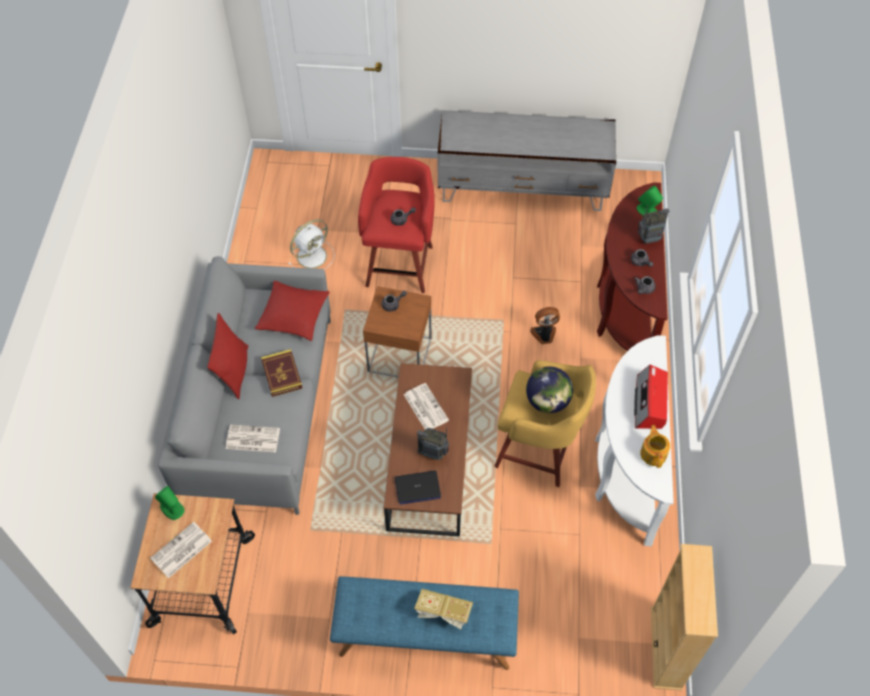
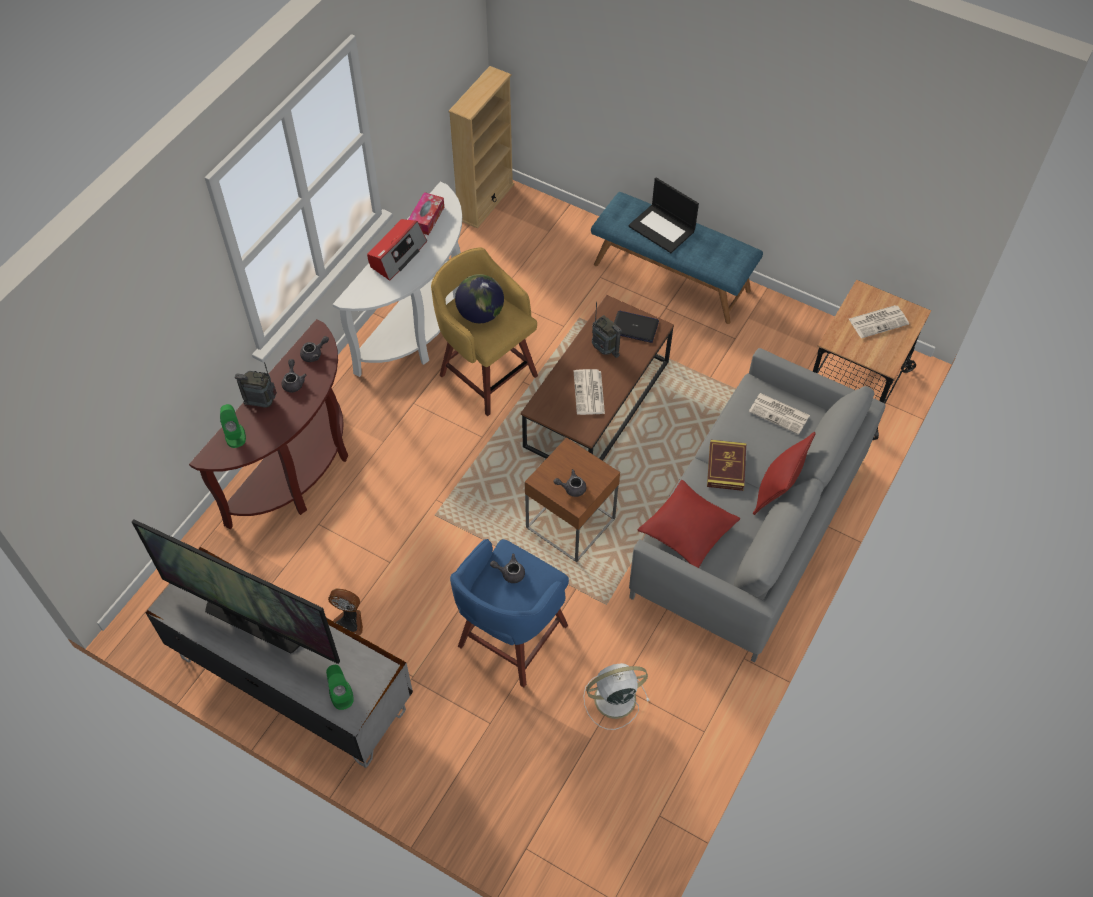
camera: 155 degrees left, 0 degrees up
(172, 508) = (879, 358): green speaker -> green speaker (341, 694)
(400, 264) = (510, 638): red stool -> blue stool
(443, 613) = (662, 229): book -> laptop
(544, 335) = (403, 480): fan -> fan (349, 621)
(545, 137) = (254, 623): none -> television
(653, 453) = (426, 218): teapot -> tissue box

